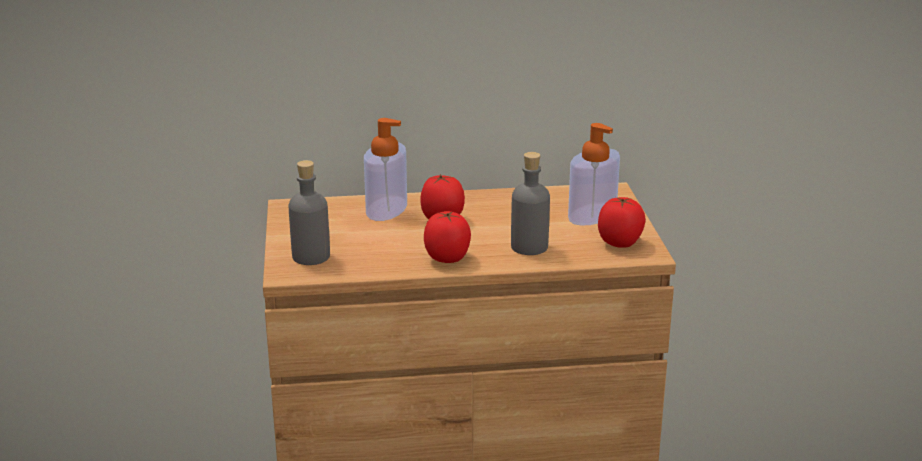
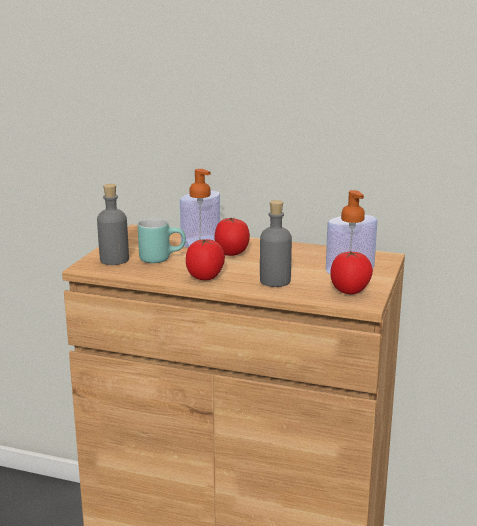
camera: 25 degrees right, 5 degrees down
(366, 242) = (161, 258): none -> turquoise mug

